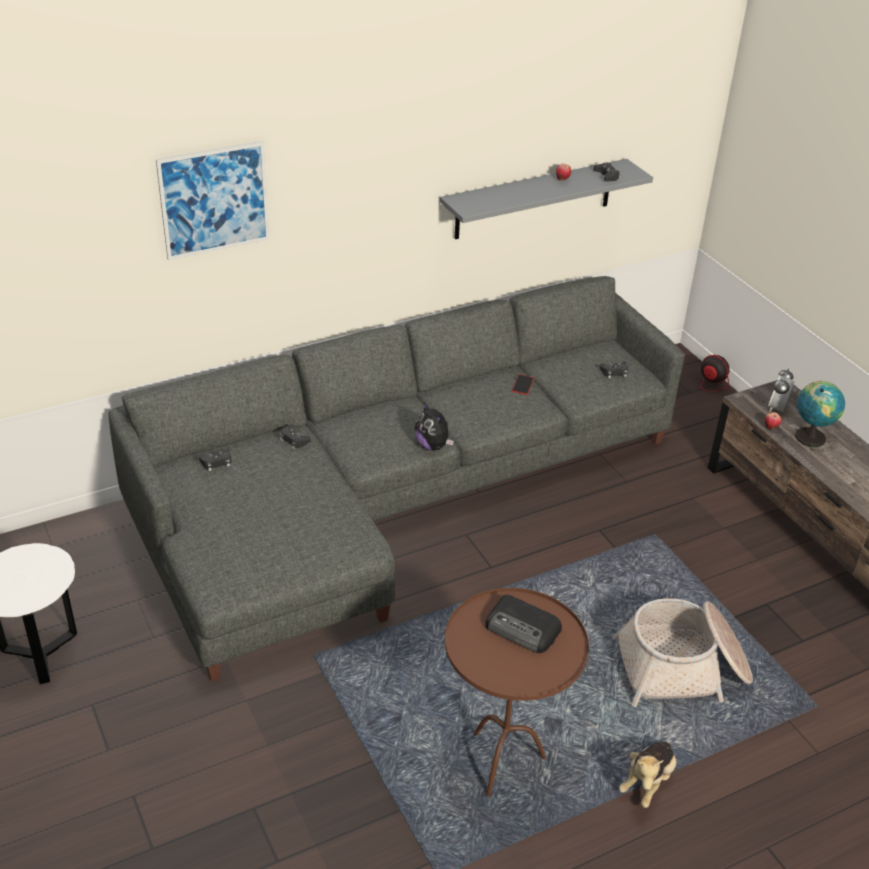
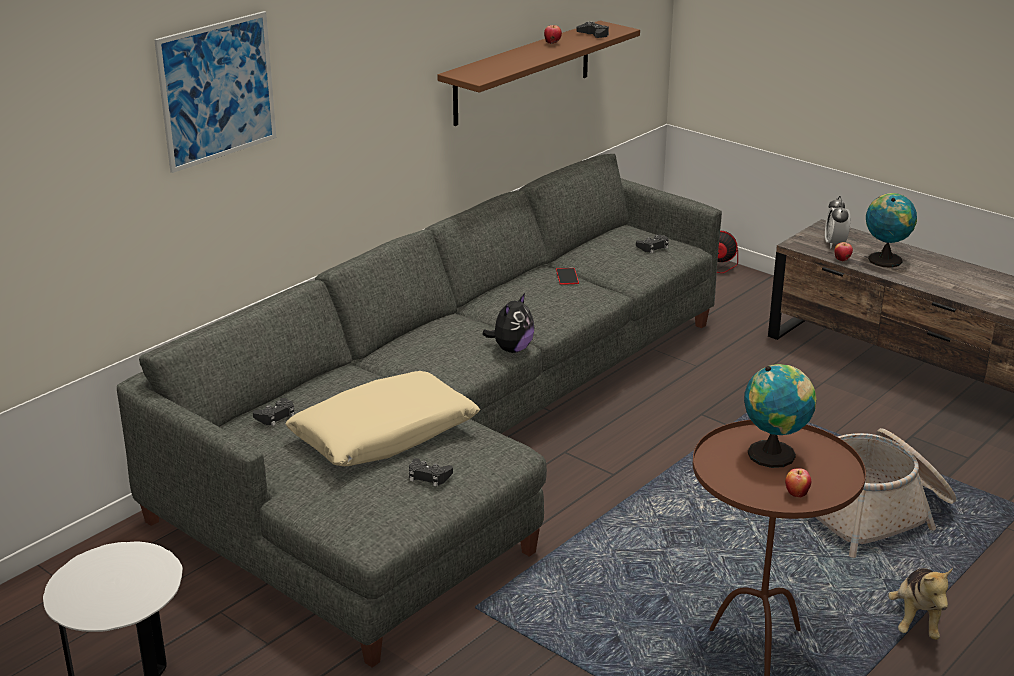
camera: 20 degrees left, 10 degrees down
(281, 503) = (384, 435): none -> beige pillow
(294, 440) = (352, 376): black game controller -> black game controller (428, 476)
(433, 445) = (511, 349): plush toy -> plush toy turned 90 degrees counterclockwise
(511, 673) = (796, 494): none -> apple
(523, 629) = (775, 455): radio -> globe
(534, 199) = (523, 73): grey shelf -> brown shelf

